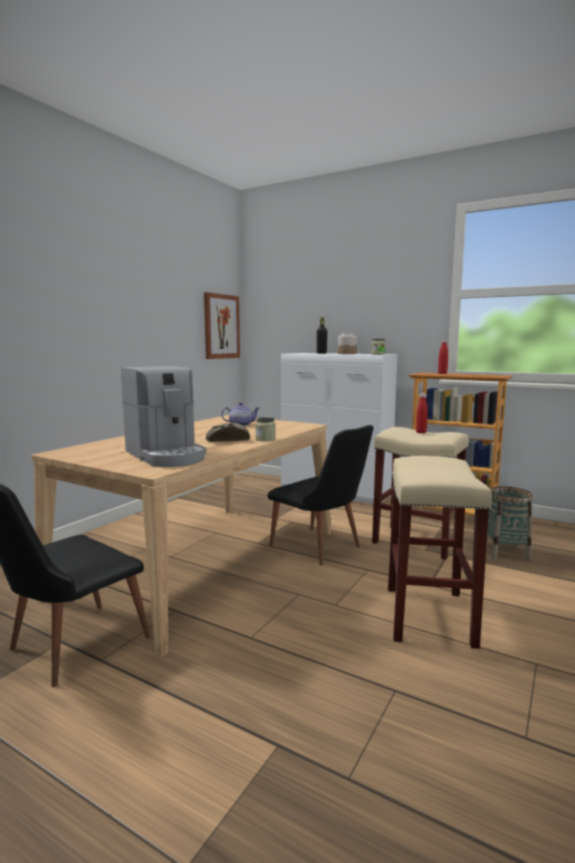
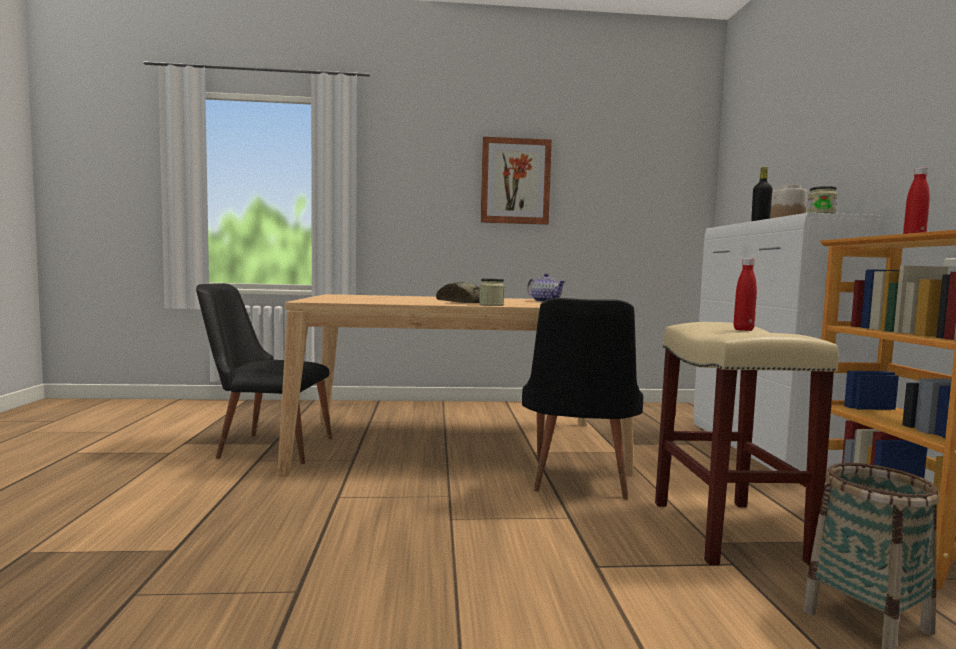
camera: 55 degrees right, 5 degrees down
(167, 455) = (367, 300): coffee machine -> none
(221, 326) = (669, 201): picture -> picture (515, 181)
(429, 616) = (500, 583): beige stool -> none

